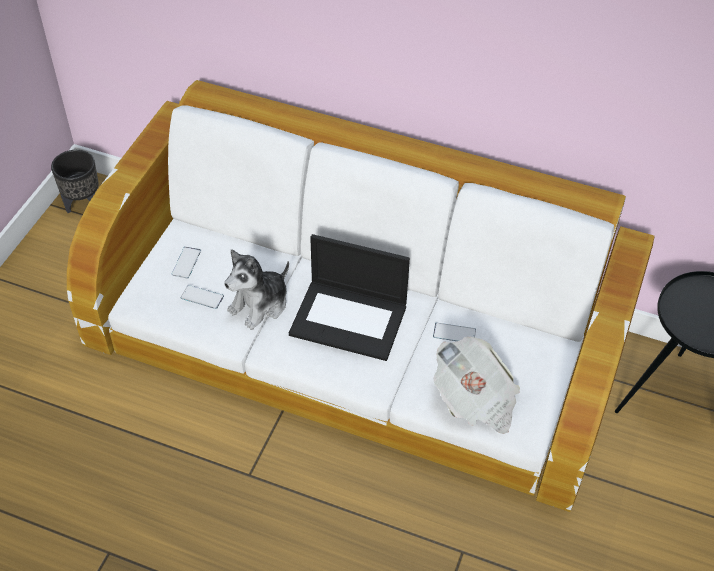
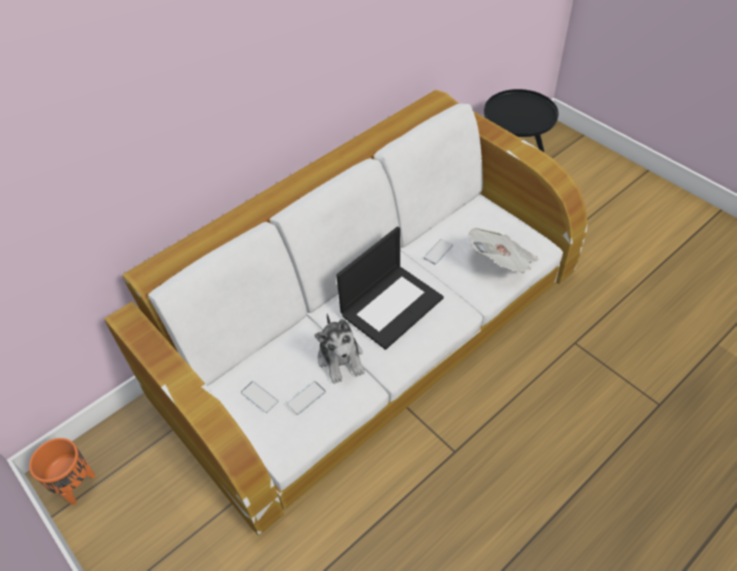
camera: 60 degrees left, 0 degrees up
(83, 205) = (76, 486): black planter -> orange planter

